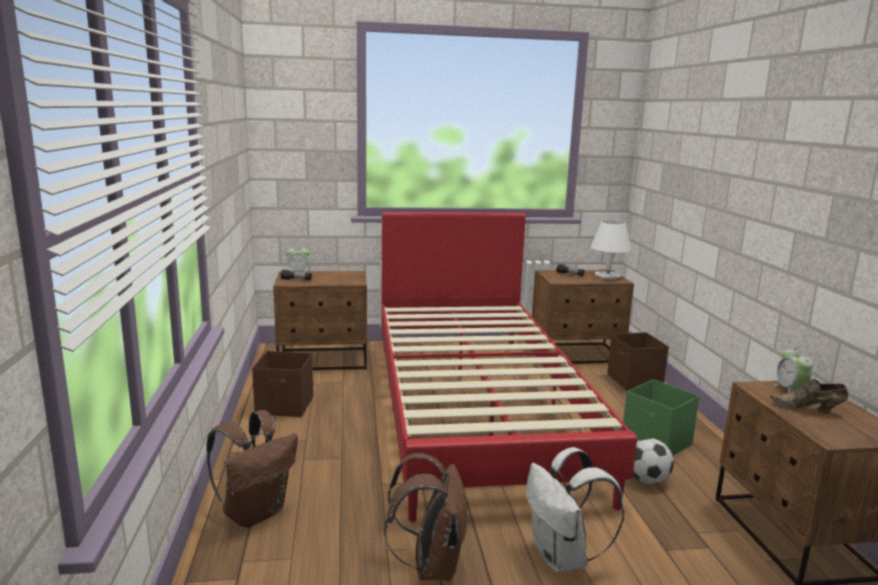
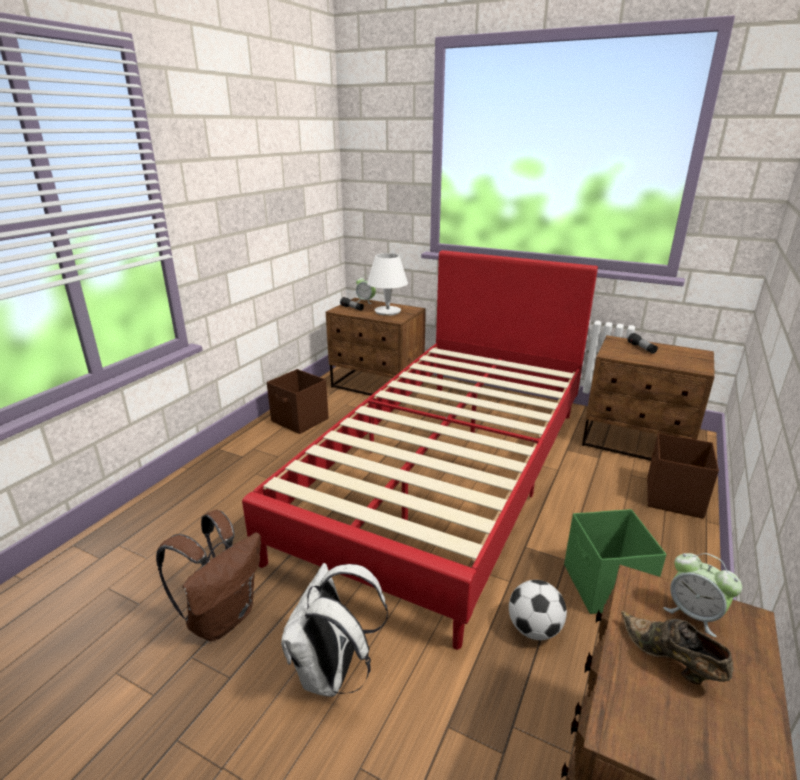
camera: 35 degrees right, 10 degrees up
(255, 512) = (173, 507): brown backpack -> none
(607, 276) = (691, 359): white table lamp -> white table lamp (387, 311)
(790, 390) = (693, 614): alarm clock -> alarm clock turned 75 degrees counterclockwise

